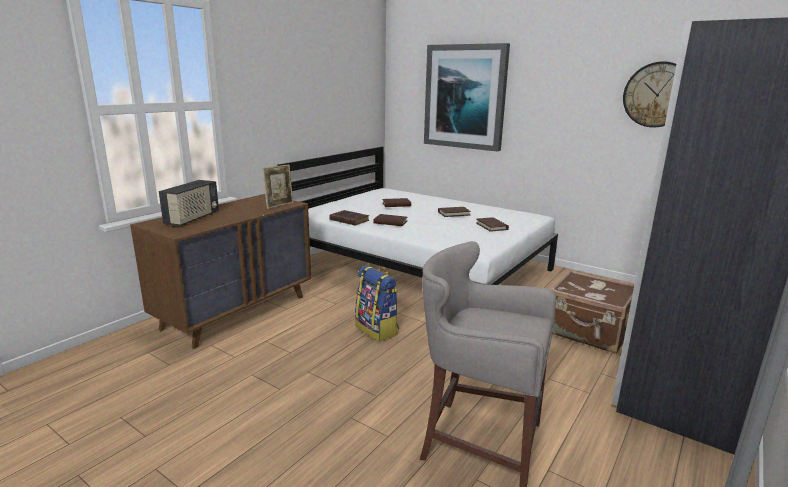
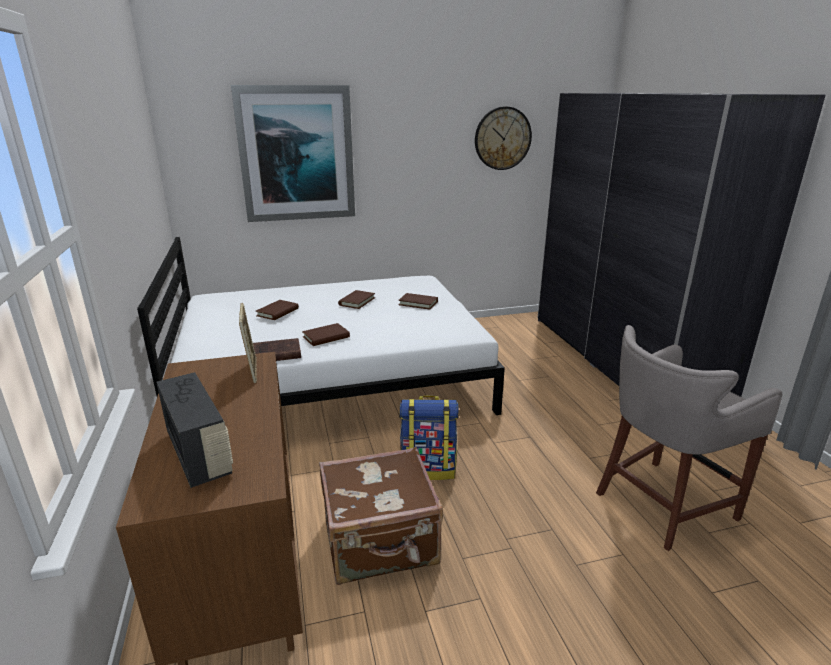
camera: 50 degrees left, 5 degrees up
(588, 333) = (551, 372): brown suitcase -> brown suitcase (381, 543)

